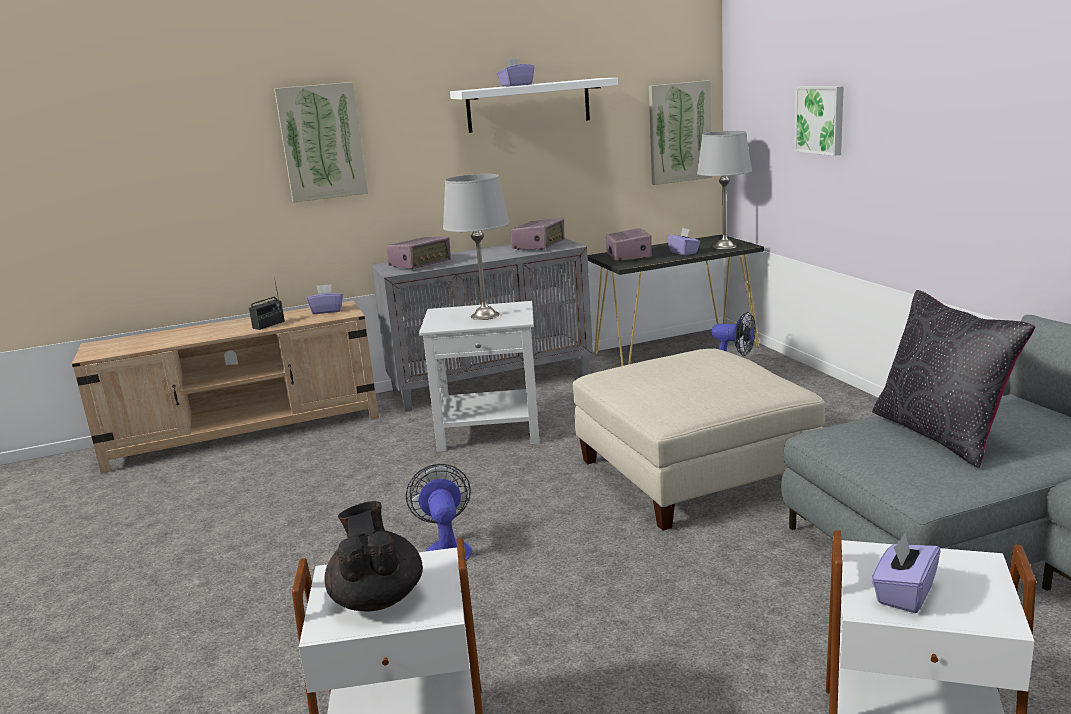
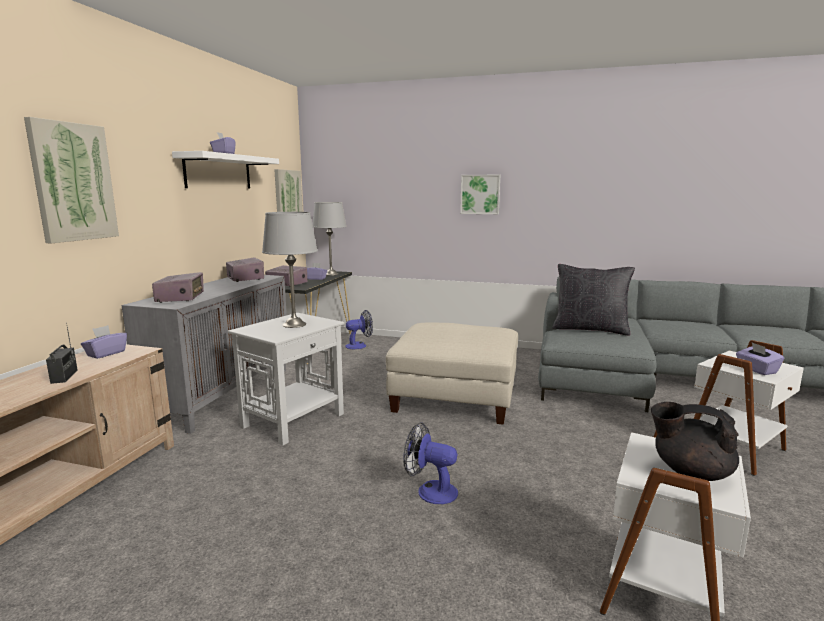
camera: 55 degrees left, 5 degrees down
(821, 119) = (397, 193): picture -> picture (480, 194)

